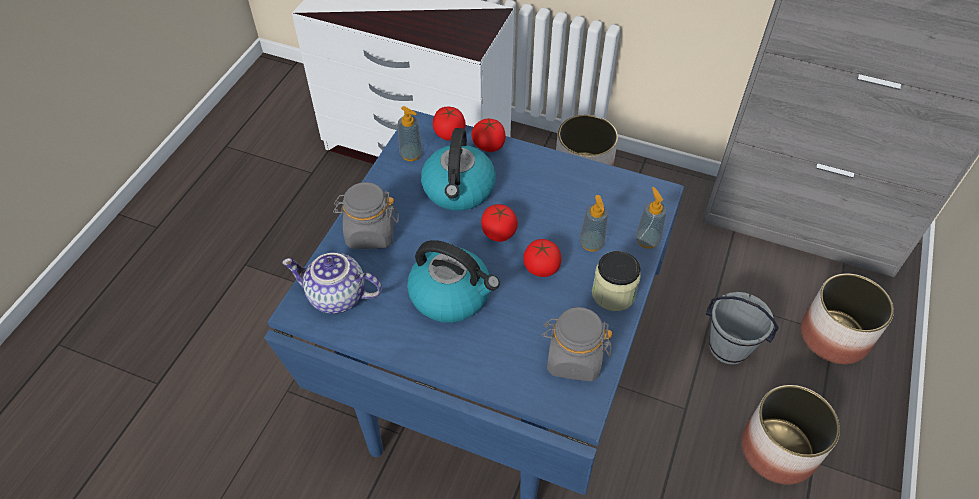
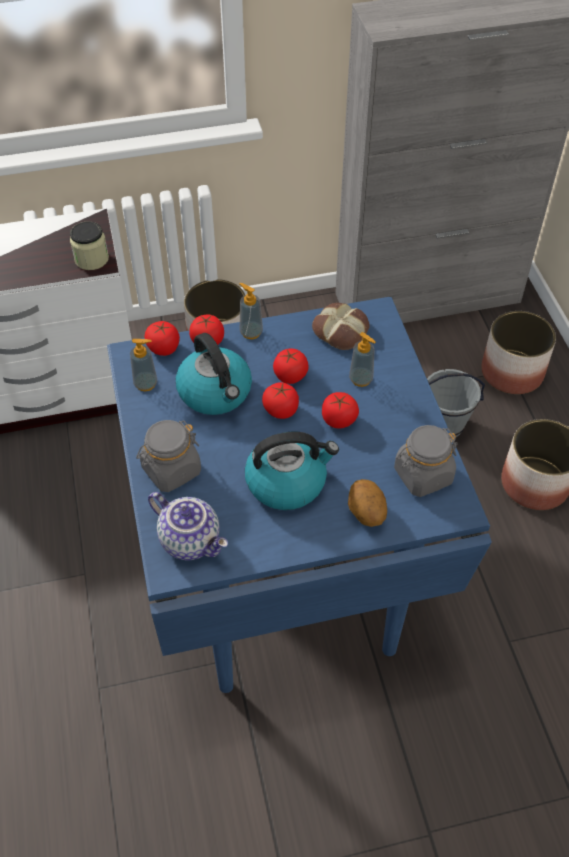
camera: 35 degrees left, 0 degrees up
(336, 297) = (191, 540): teapot -> teapot turned 120 degrees counterclockwise
(493, 361) = (365, 513): none -> potato
(532, 208) = (290, 376): none -> tomato
(610, 193) = (341, 331): none -> bread
(613, 294) = (410, 409): jar -> jar (91, 259)
(647, 240) = (400, 354): soap dispenser -> soap dispenser (251, 332)

